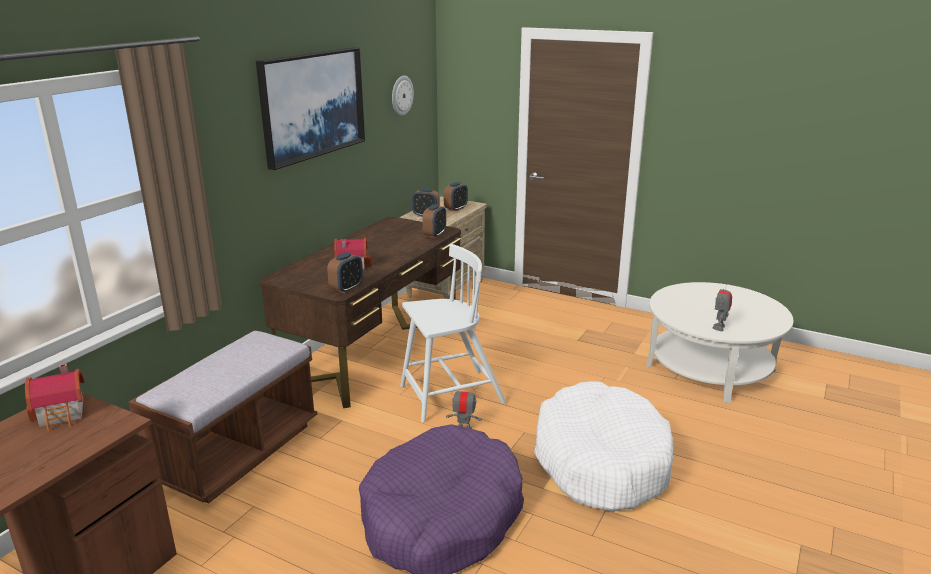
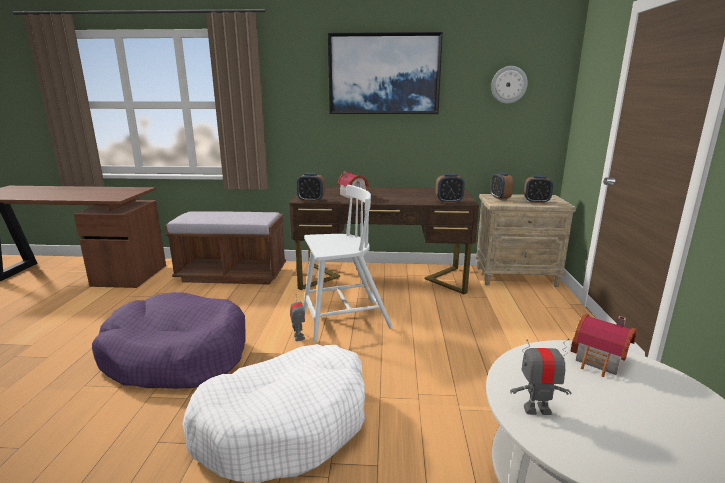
camera: 65 degrees right, 5 degrees down
(63, 414) = (127, 191): toy house -> toy house (601, 361)
(450, 395) = (344, 320): white chair -> white chair turned 60 degrees counterclockwise

